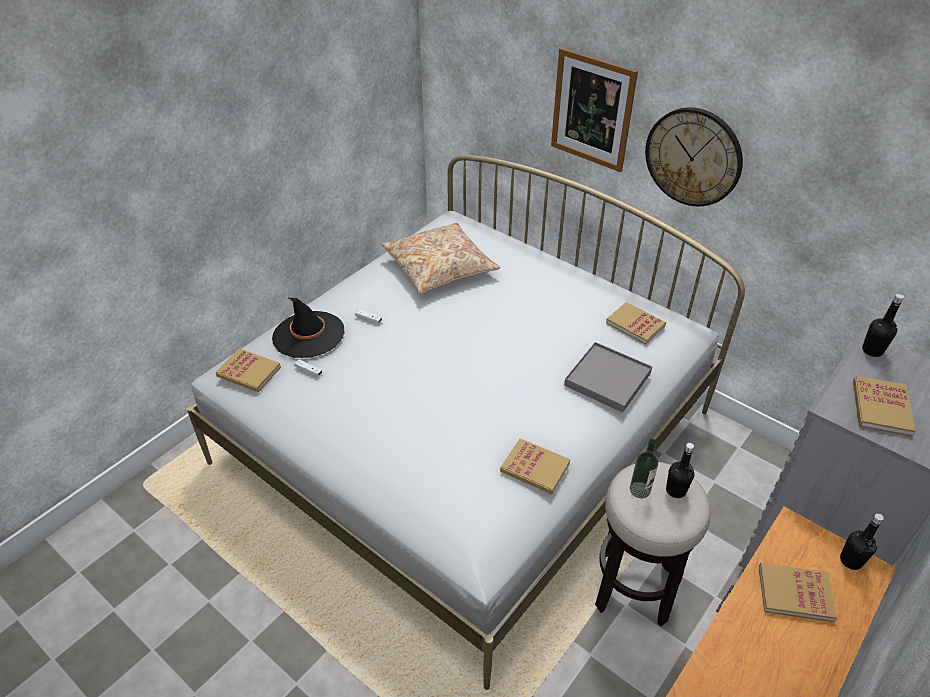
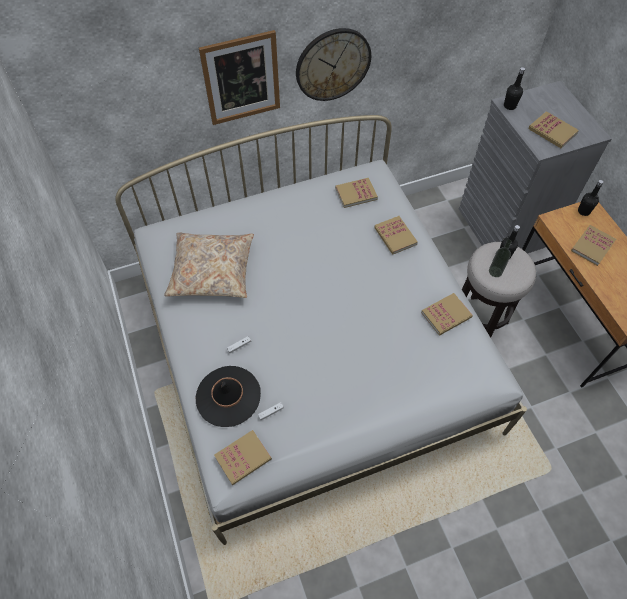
camera: 60 degrees left, 15 degrees up
(608, 379) = (395, 236): grey tray -> book

